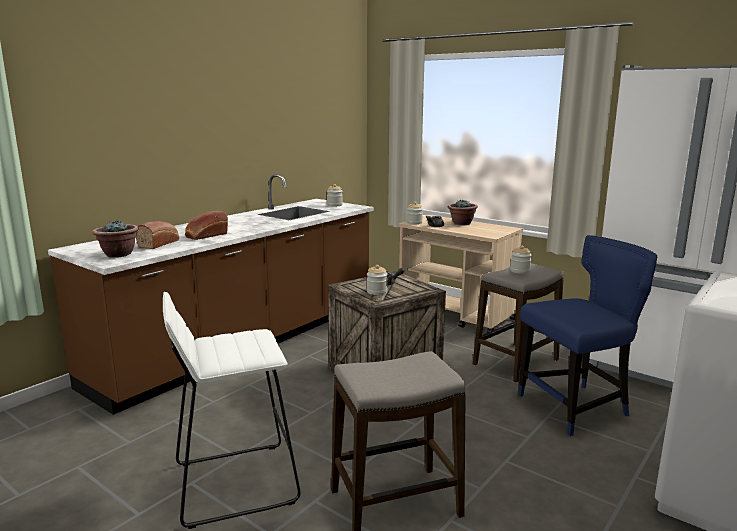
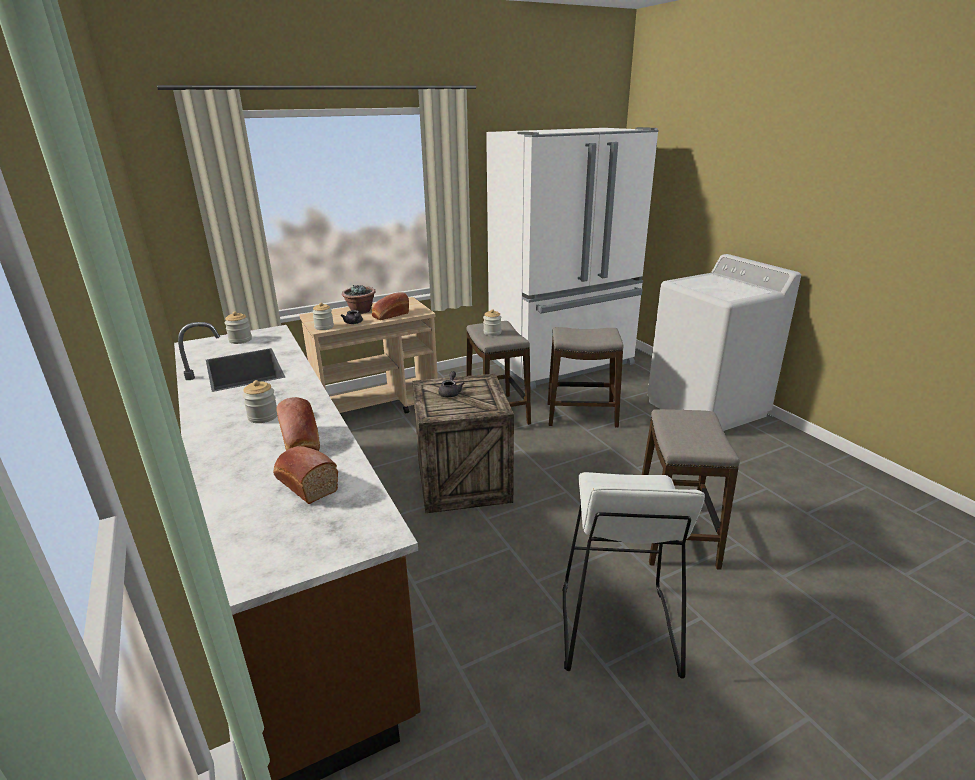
camera: 65 degrees left, 10 degrees up
(118, 254) = (337, 526): potted plant -> none
(377, 292) = (469, 403): jar -> jar (263, 416)
(467, 230) = (390, 315): none -> bread
(576, 407) = (581, 415): blue chair -> stool

